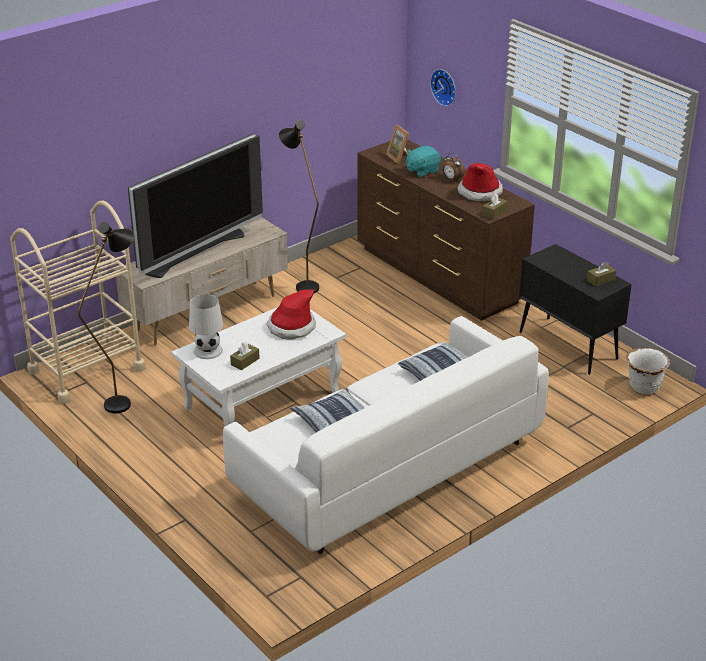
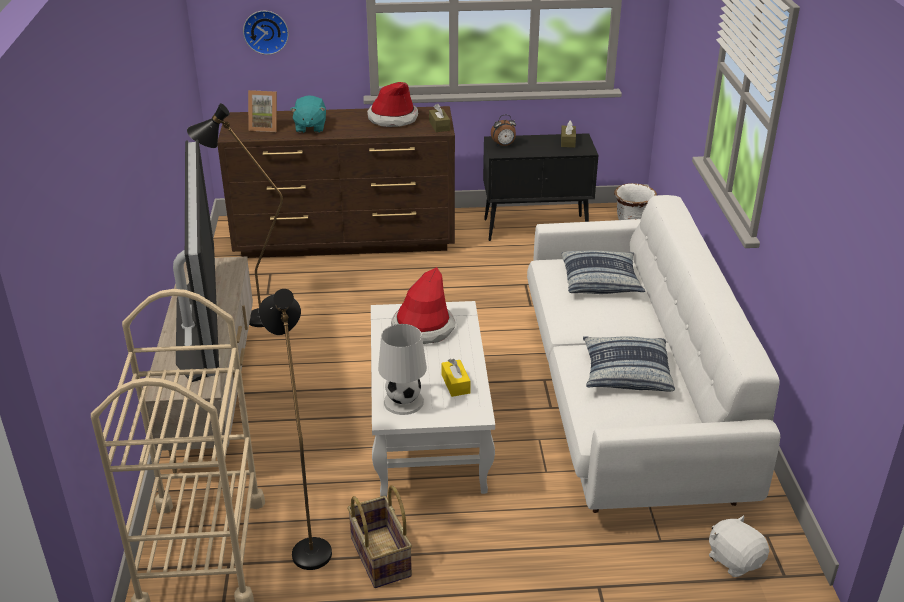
camera: 55 degrees left, 0 degrees up
(136, 428) = (379, 557): none -> basket
(245, 362) = (455, 384): brown tissue box -> yellow tissue box
(262, 569) = (734, 560): none -> white plush toy
(452, 180) = (349, 121): alarm clock -> alarm clock (503, 145)

